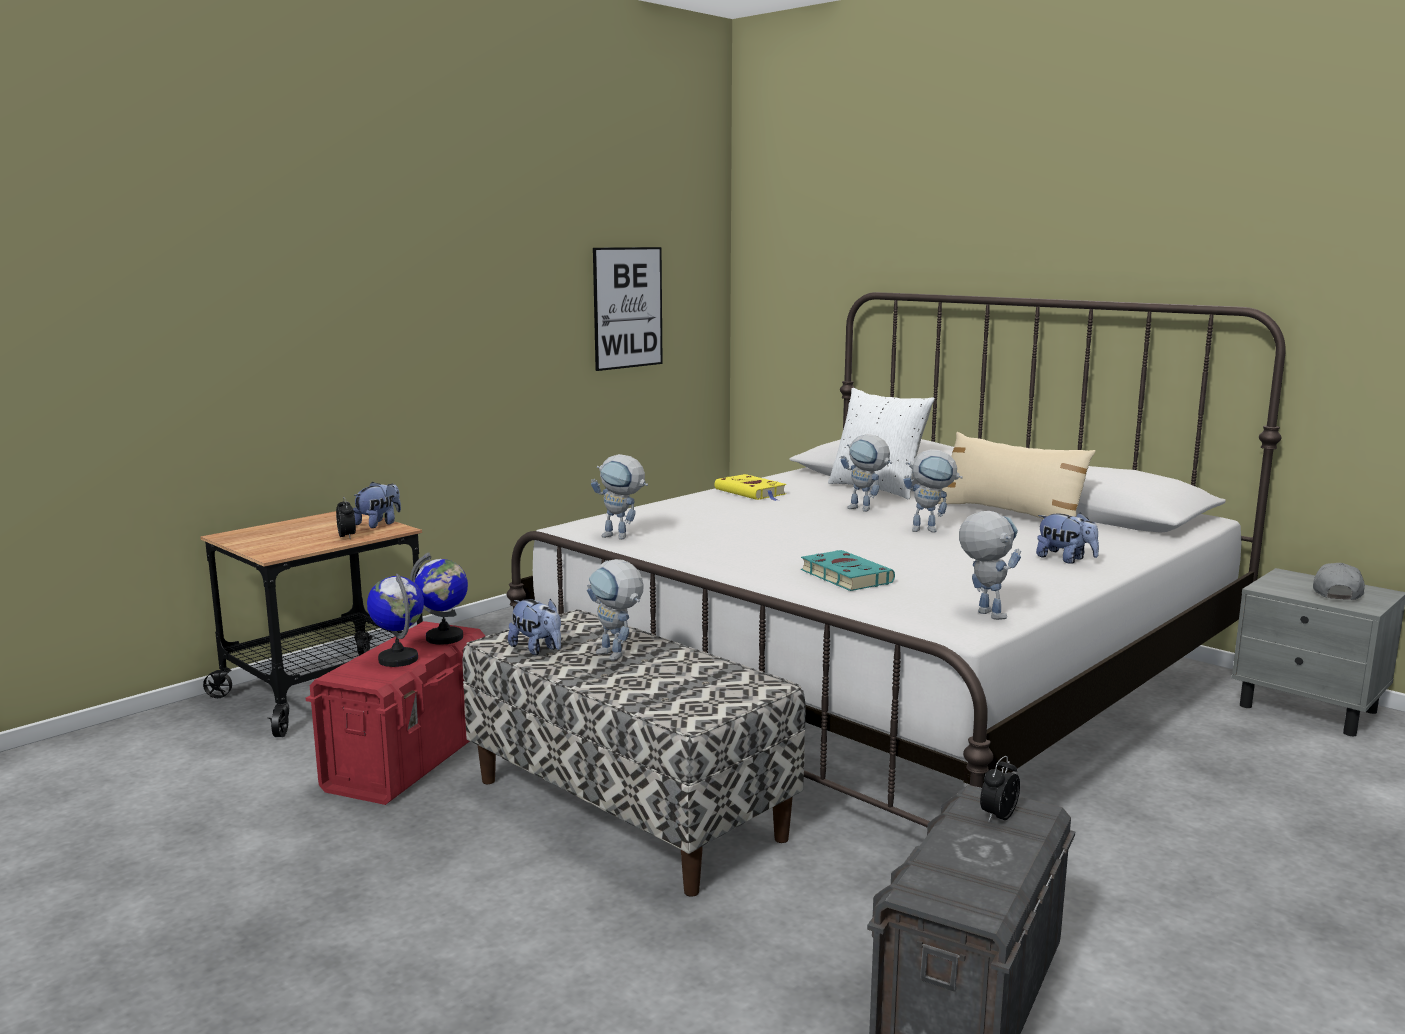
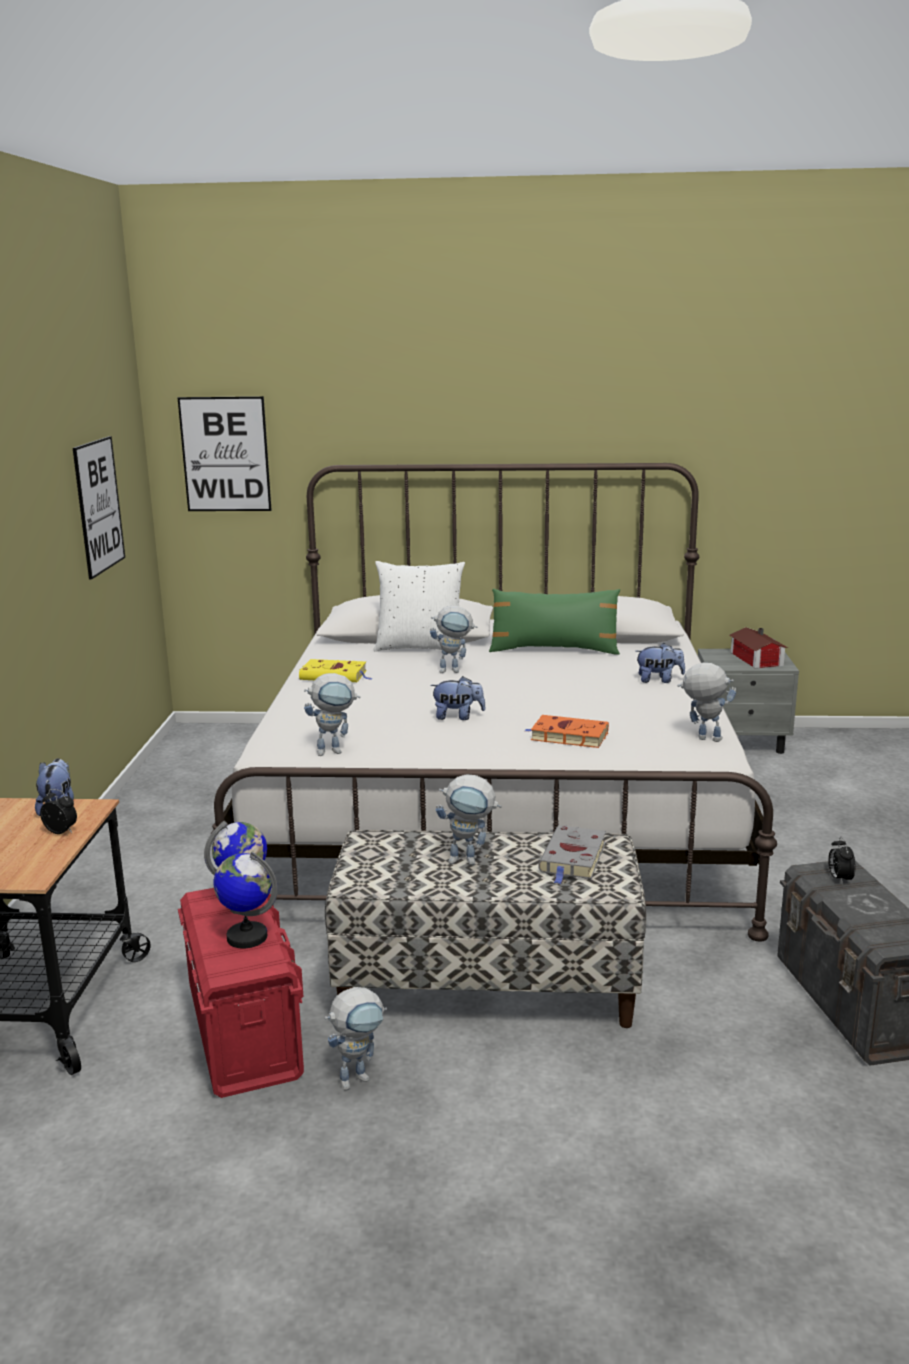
camera: 40 degrees left, 5 degrees up
(537, 649) = (398, 878): plush toy -> plush toy (458, 717)
(703, 685) = (573, 859): none -> grey book
(789, 278) = (225, 454): none -> picture
(844, 576) = (567, 736): turquoise book -> orange book
(930, 530) = (535, 678): toy robot -> toy robot (360, 1077)
(1010, 515) = (554, 650): beige pillow -> green pillow
(1336, 593) = (756, 659): grey cap -> toy house

